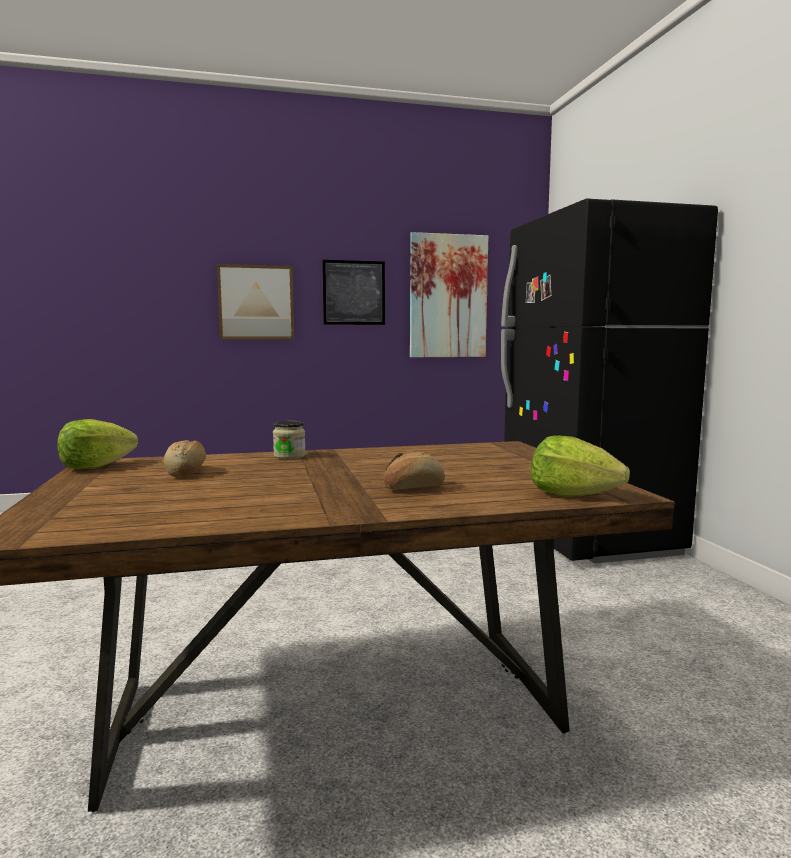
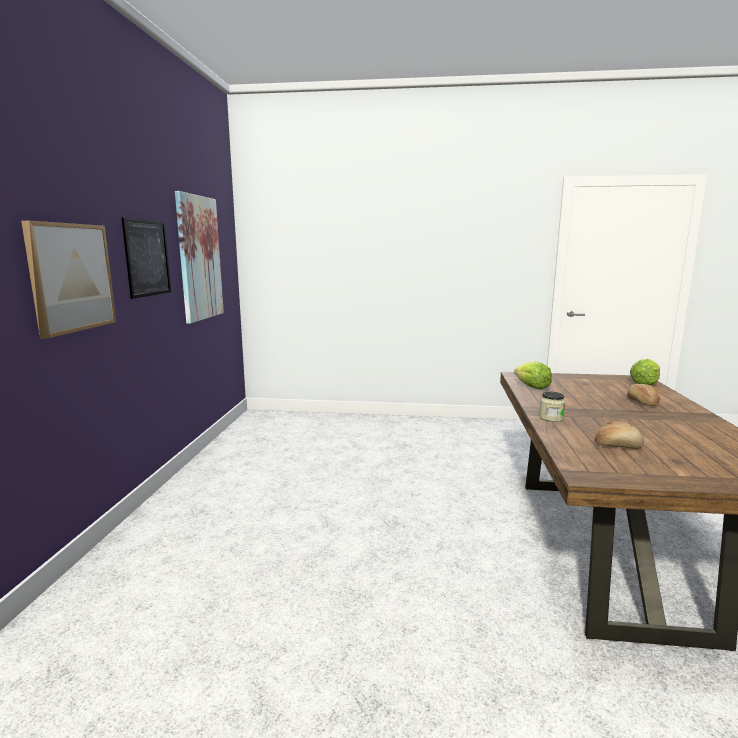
camera: 70 degrees left, 5 degrees up
(96, 466) = (601, 475): lettuce -> lettuce (531, 387)
(587, 537) = (384, 428): black fridge -> none

